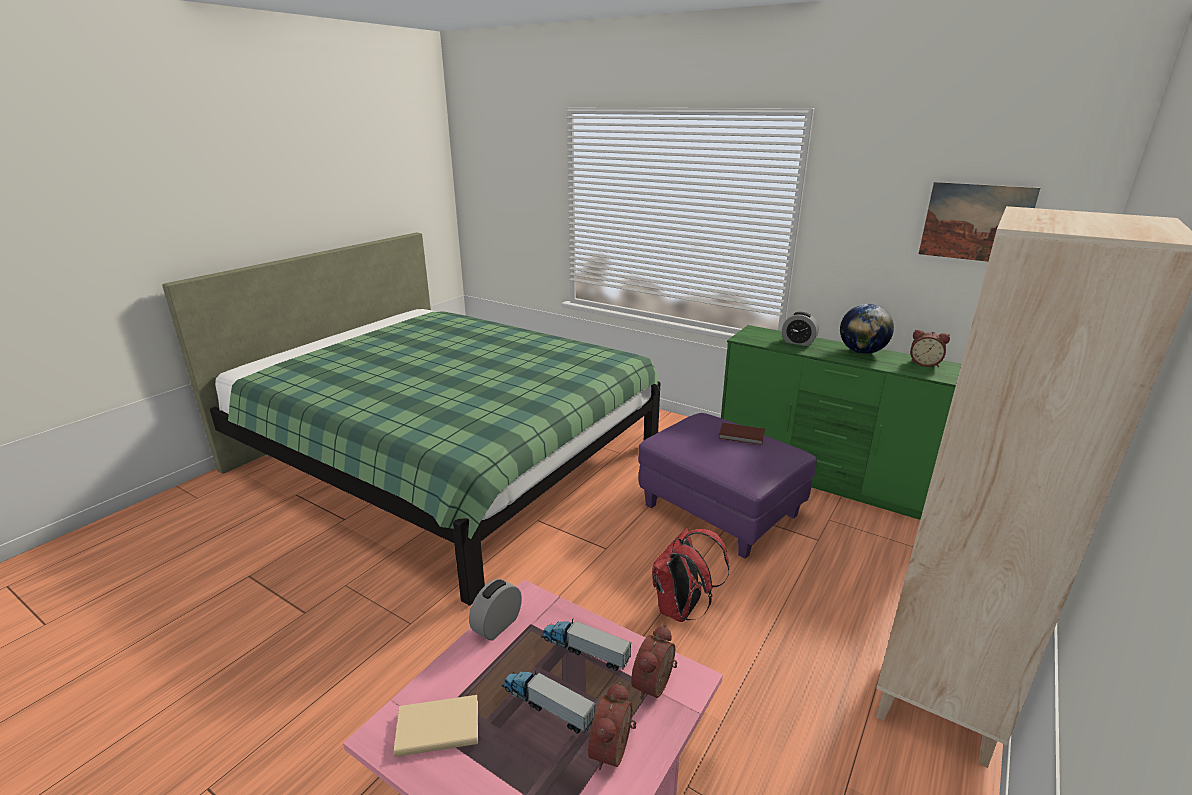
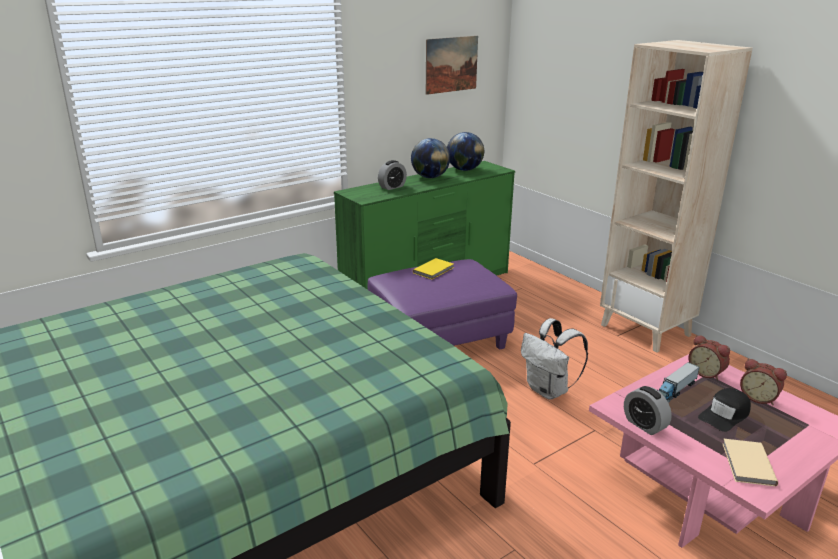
camera: 70 degrees left, 0 degrees up
(547, 705) = (725, 415): toy truck -> black cap
(681, 610) = (549, 390): red backpack -> white backpack
(742, 436) = (434, 270): brown book -> yellow book
(924, 363) = (464, 170): alarm clock -> globe

